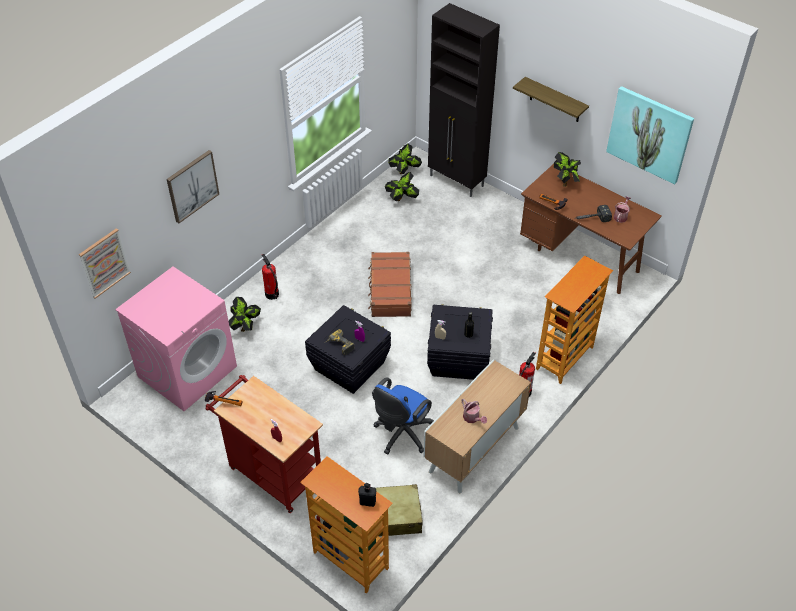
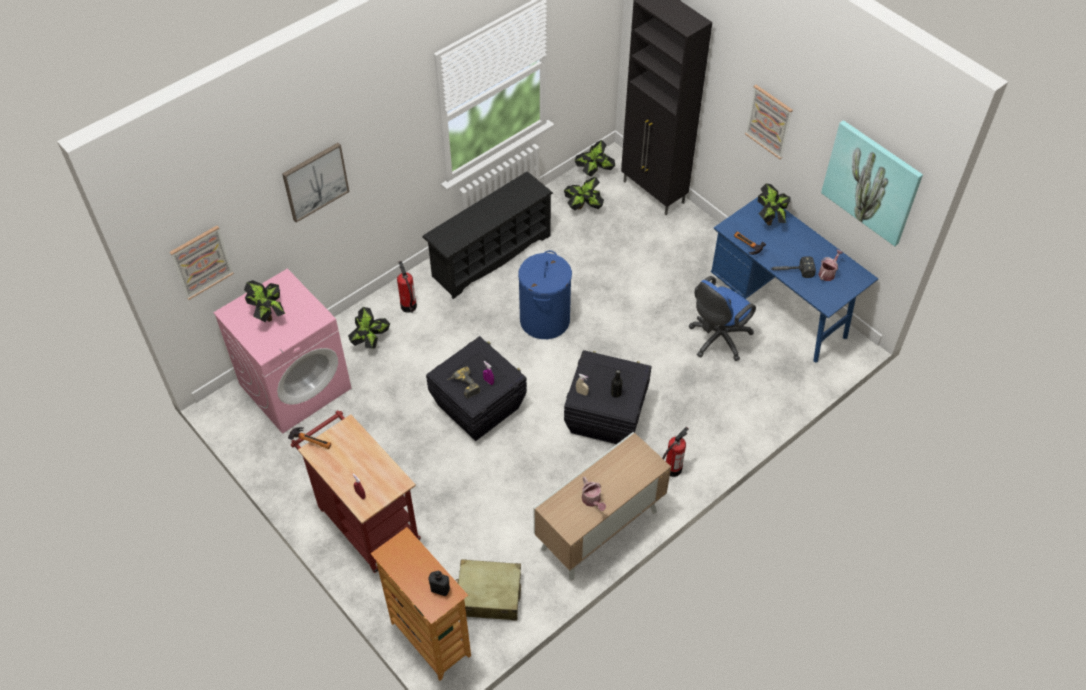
camera: 10 degrees right, 5 degrees up
(166, 304) = (270, 314): none -> potted plant
(333, 245) = (490, 255): none -> black shoe rack
(390, 290) = (545, 320): brown suitcase -> blue laundry basket
(401, 434) = (519, 499): blue office chair -> blue office chair (717, 340)
(555, 100) = (769, 121): shelf -> picture
(565, 358) = (731, 434): bookcase -> none
(580, 257) = (780, 309): brown desk -> blue desk

